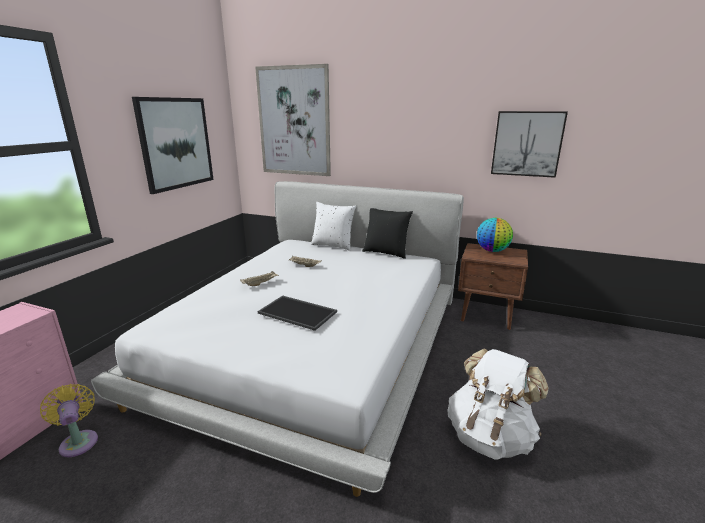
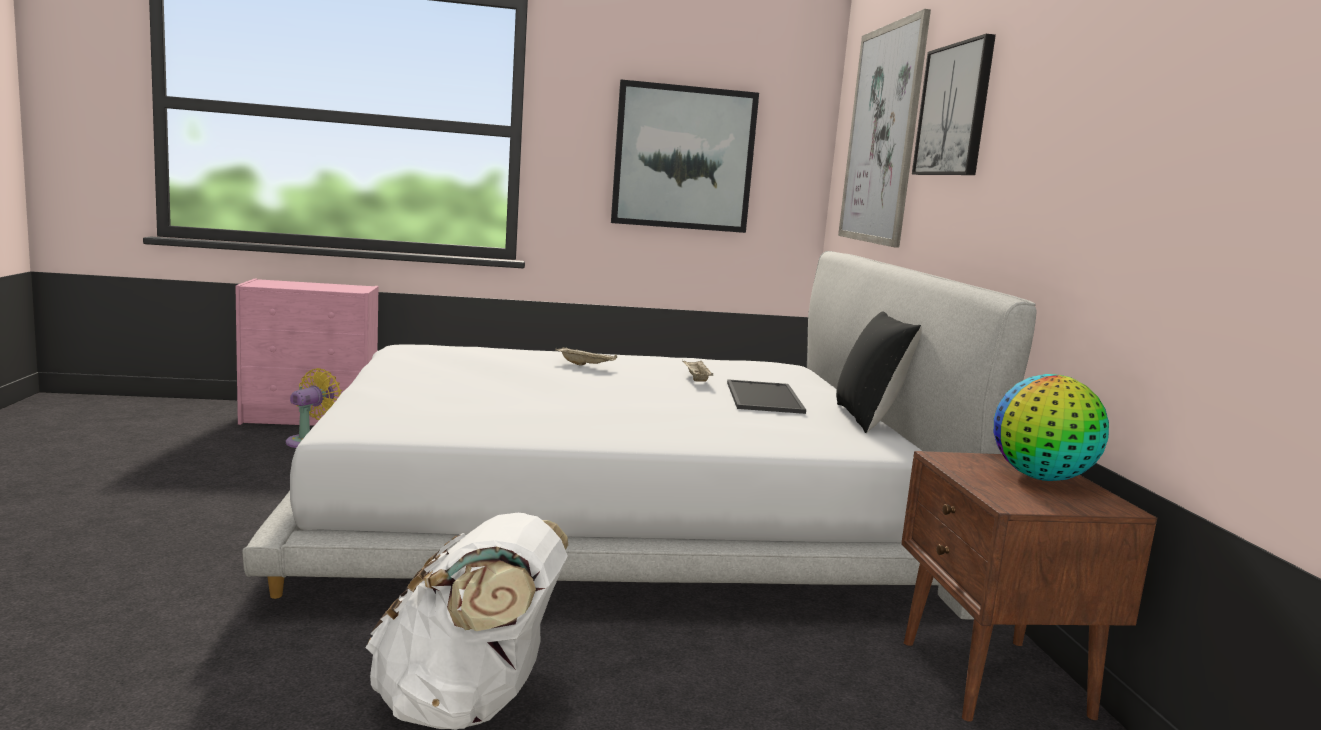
camera: 60 degrees right, 10 degrees down
(298, 312) = (513, 387): tray -> tray (766, 398)
(333, 245) = (825, 386): white pillow -> none
(527, 144) = (1201, 158): picture -> picture (954, 110)

